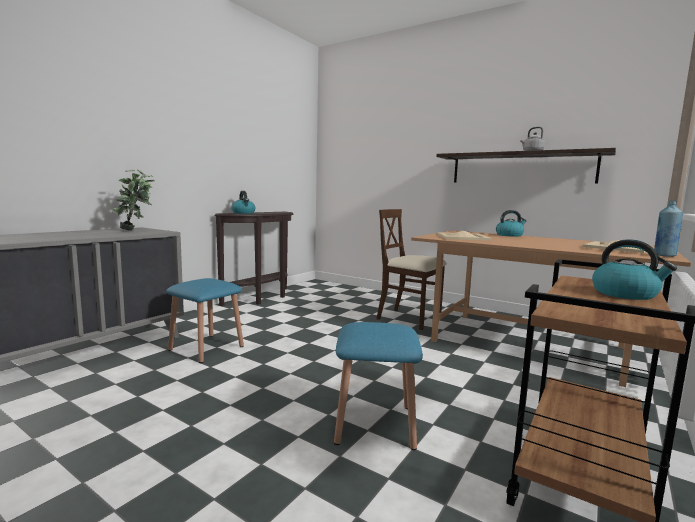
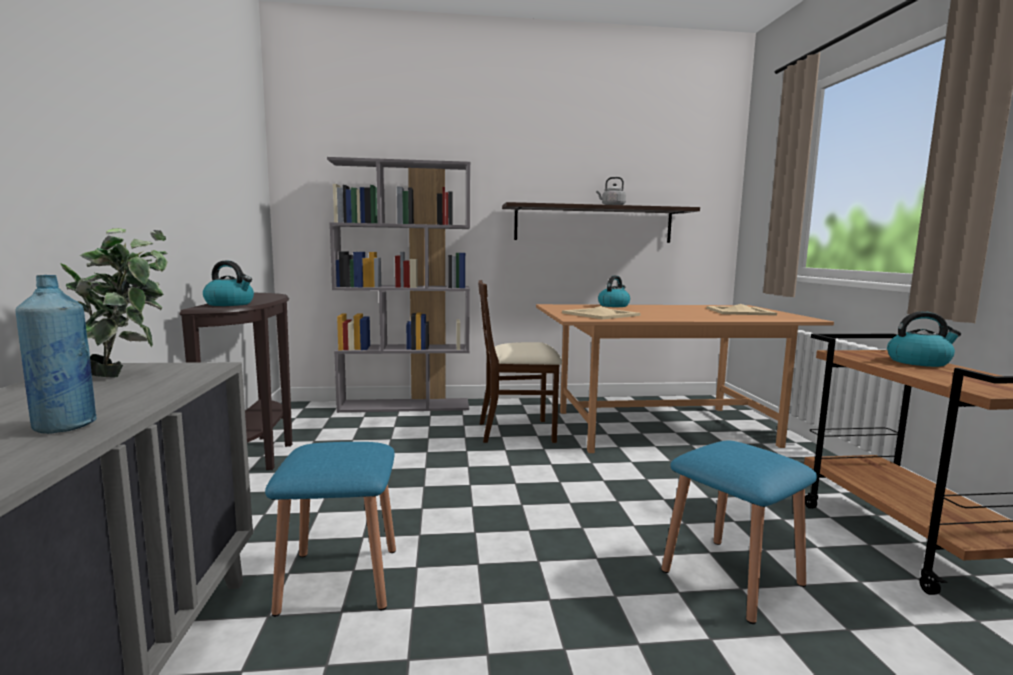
camera: 40 degrees left, 0 degrees up
(371, 292) = (405, 405): none -> grey bookcase
(664, 255) = (797, 316): blue bottle -> blue bottle (65, 426)

